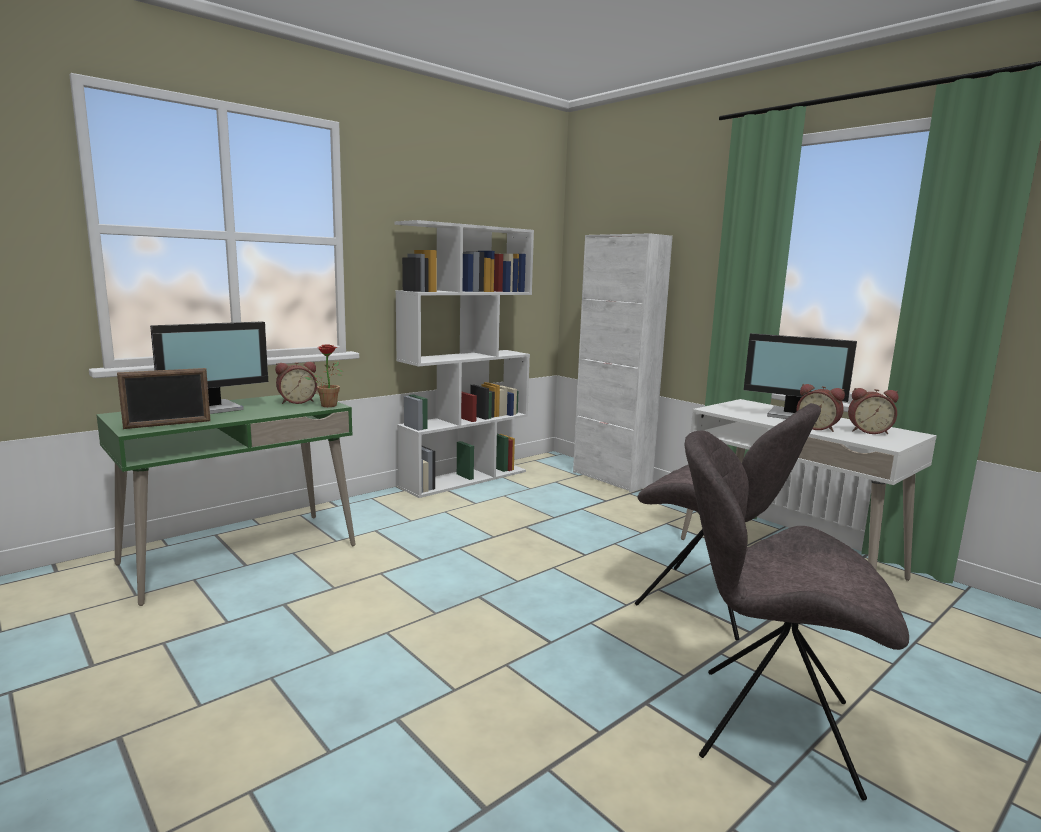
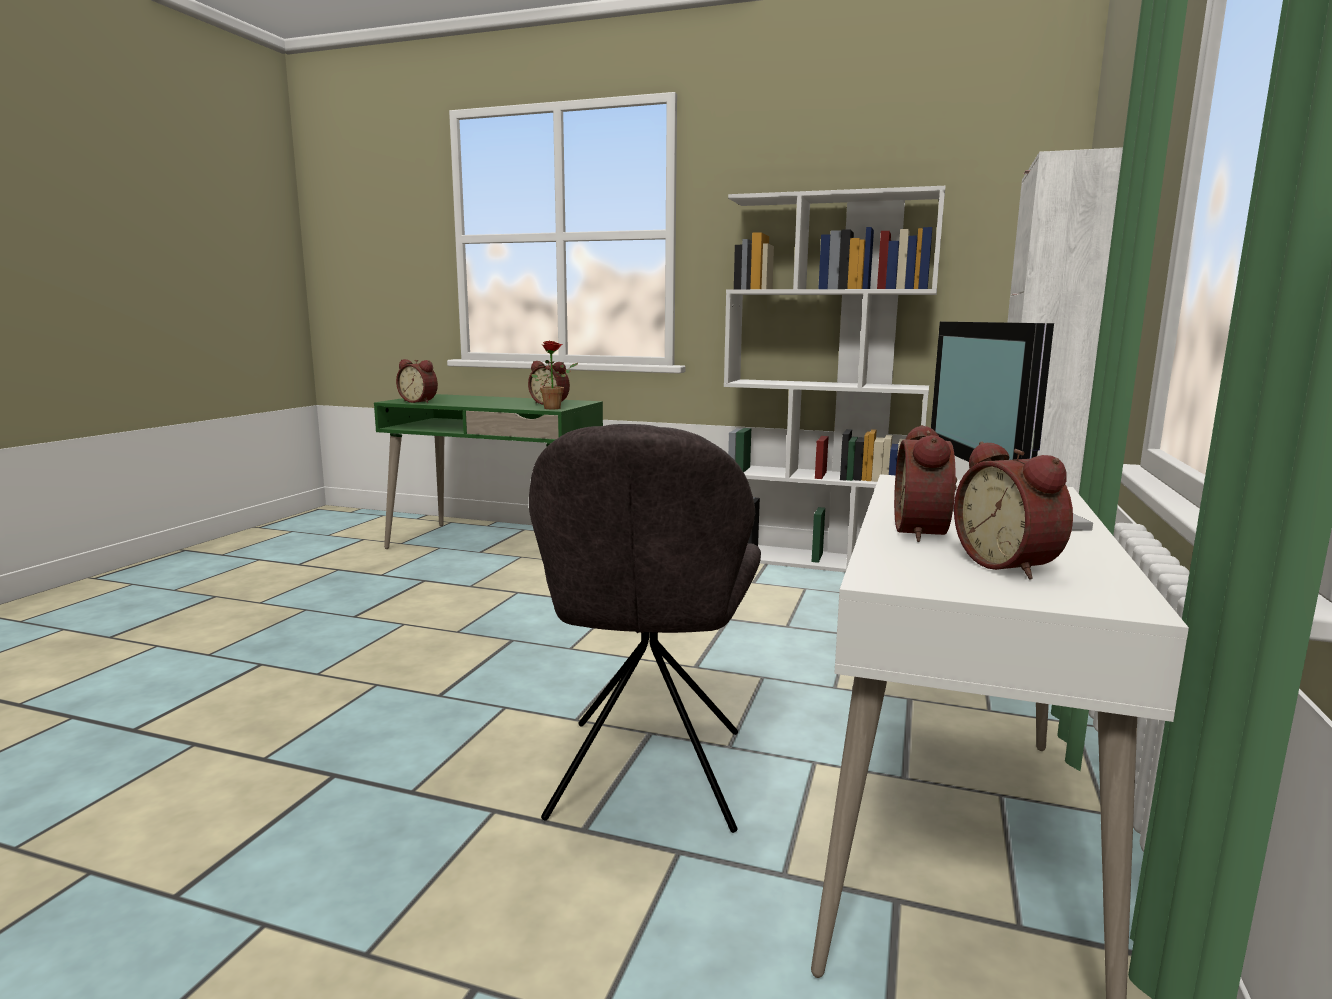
camera: 60 degrees right, 0 degrees up
(168, 424) = (419, 401): picture frame -> alarm clock
(212, 409) = (486, 399): monitor -> none
(768, 726) = (310, 876): grey chair -> none

